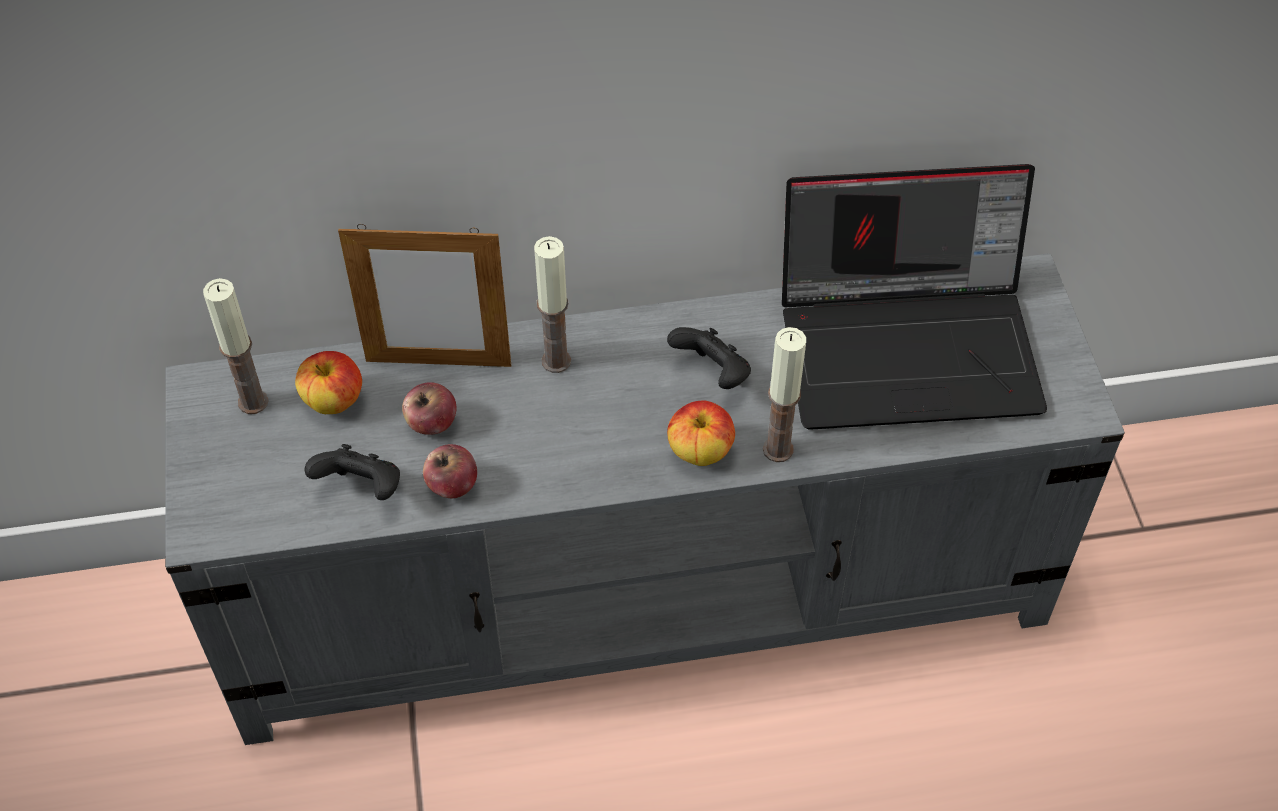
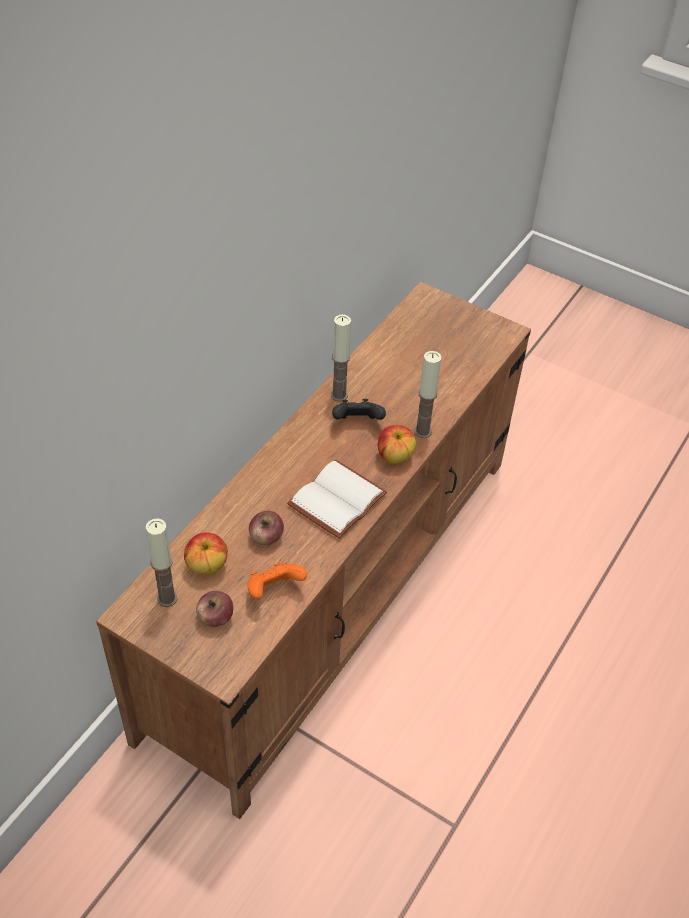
camera: 50 degrees left, 5 degrees down
(362, 488) = (274, 590): black game controller -> orange game controller
(438, 363) = (233, 510): picture frame -> none
(452, 485) = (312, 554): apple -> apple (215, 618)
(556, 361) = (285, 468): candle -> candle (339, 395)
(560, 450) = (338, 502): none -> white book
(641, 594) = (336, 589): grey tv stand -> brown tv stand
(911, 345) = (417, 353): laptop -> none

